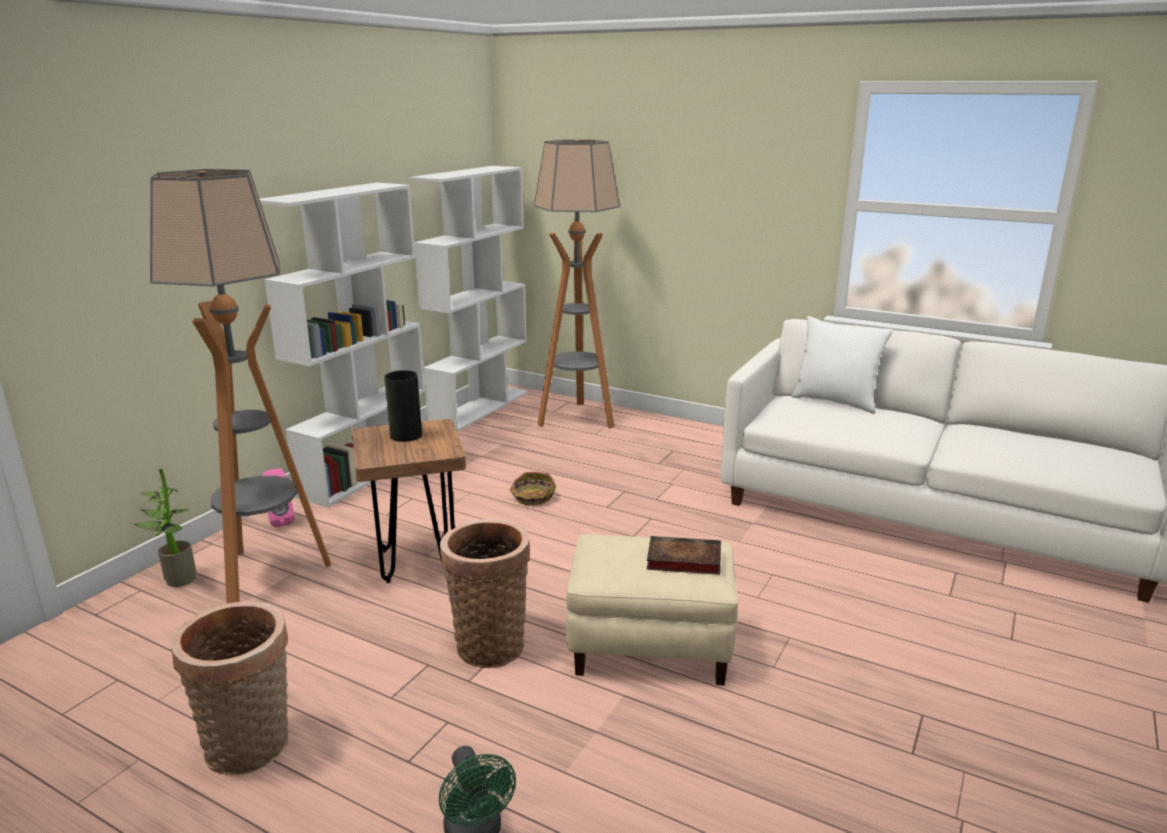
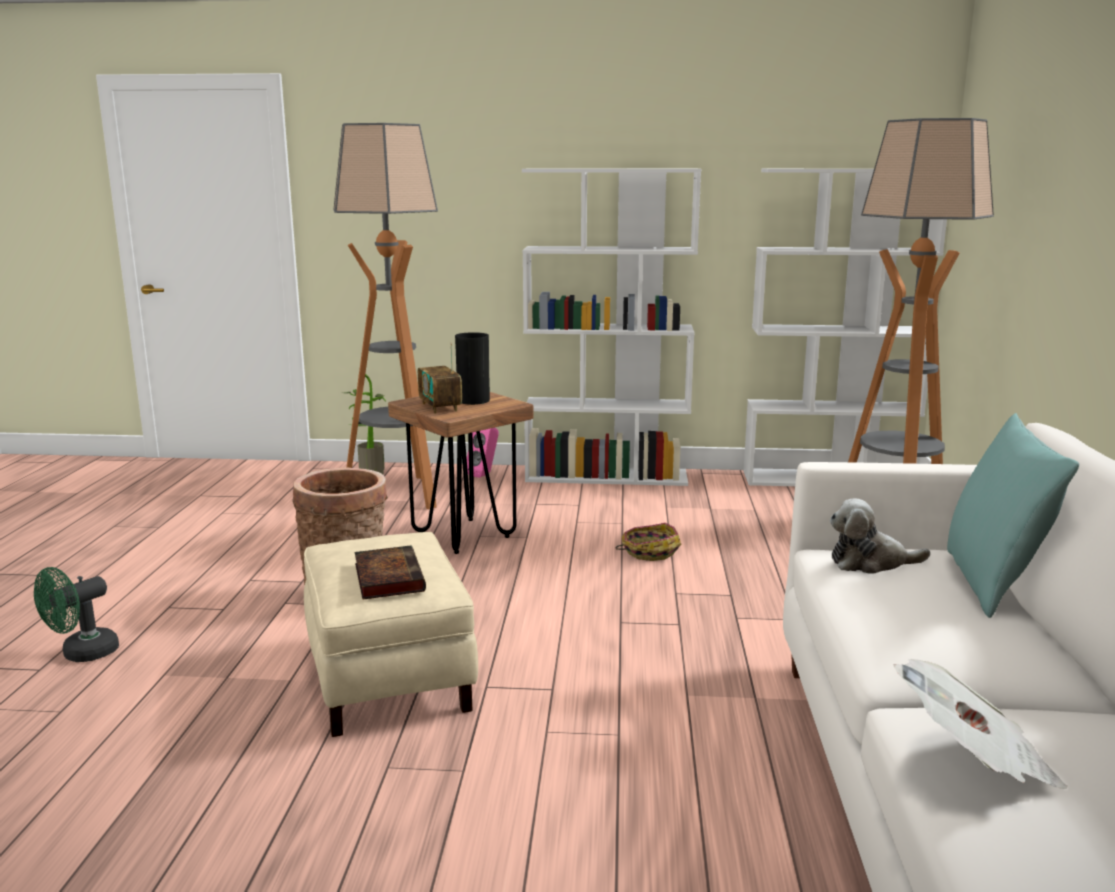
camera: 65 degrees right, 5 degrees down
(251, 748) = (174, 553): basket -> none
(410, 450) = (440, 407): none -> radio
(791, 416) = (870, 563): none -> plush toy
(835, 402) = (992, 583): white pillow -> turquoise pillow
(1003, 454) = (973, 761): none -> newspaper

